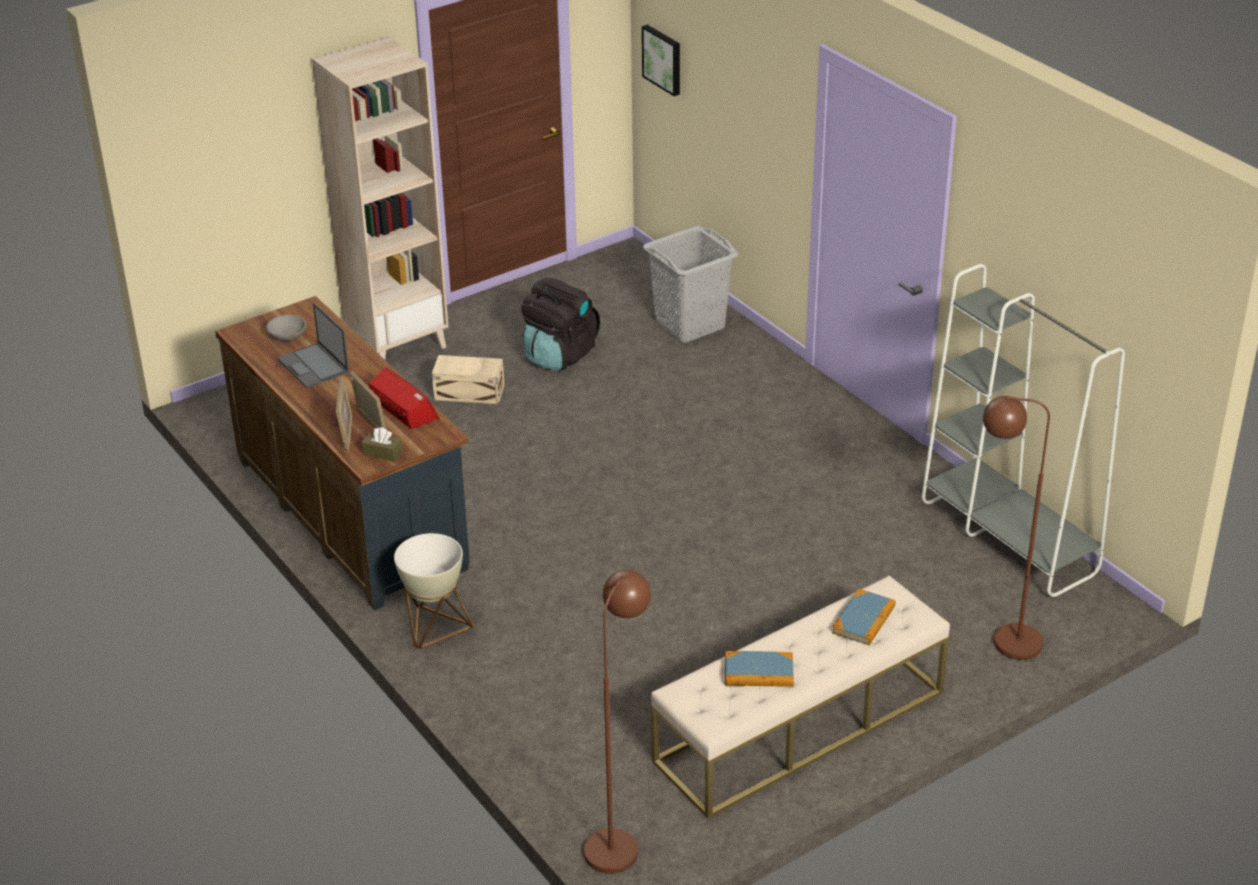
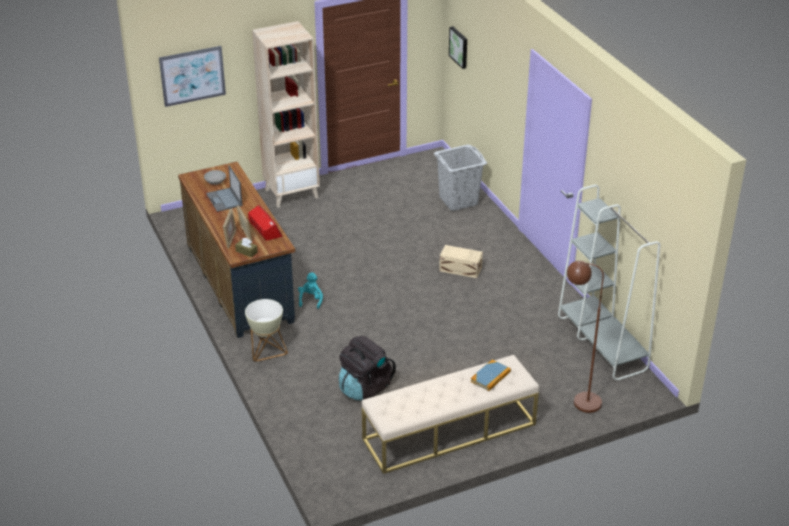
camera: 10 degrees right, 0 degrees up
(213, 151) = (192, 75): none -> picture
(470, 393) = (323, 225): beige storage box -> beige storage box (461, 269)
(486, 526) = (311, 300): none -> turquoise plush toy
(559, 355) = (379, 209): black backpack -> black backpack (364, 388)
(618, 841) = (331, 479): brown floor lamp -> none
(758, 672) = (423, 397): book -> none

